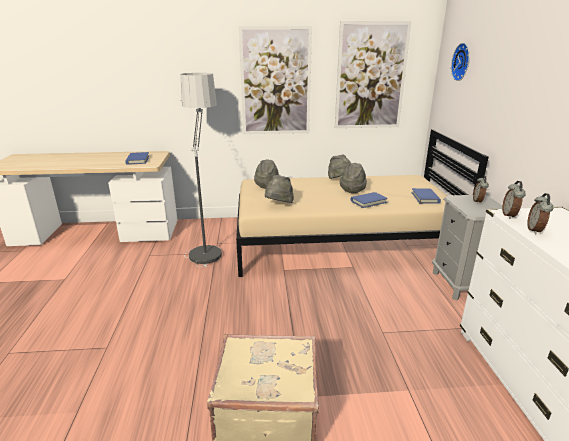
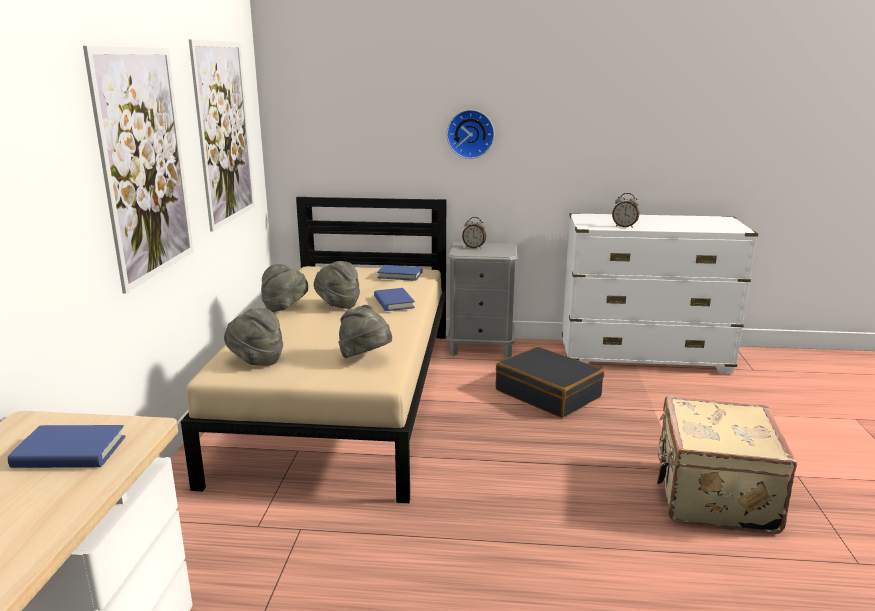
camera: 80 degrees left, 5 degrees down
(206, 244) = (253, 541): floor lamp -> none
(398, 322) = (548, 394): none -> black suitcase
(462, 62) = (337, 98): wall clock -> wall clock (470, 134)
(509, 215) = (592, 226): alarm clock -> none

